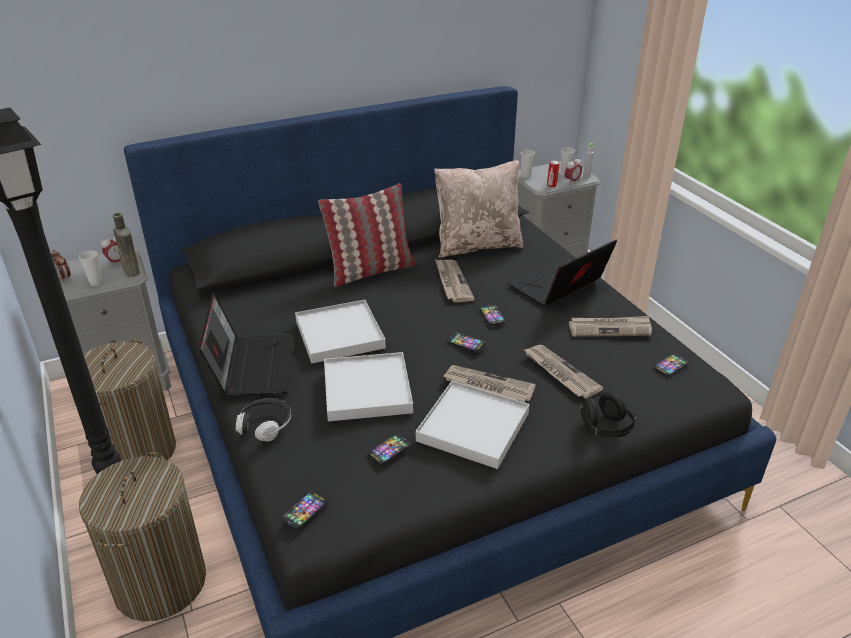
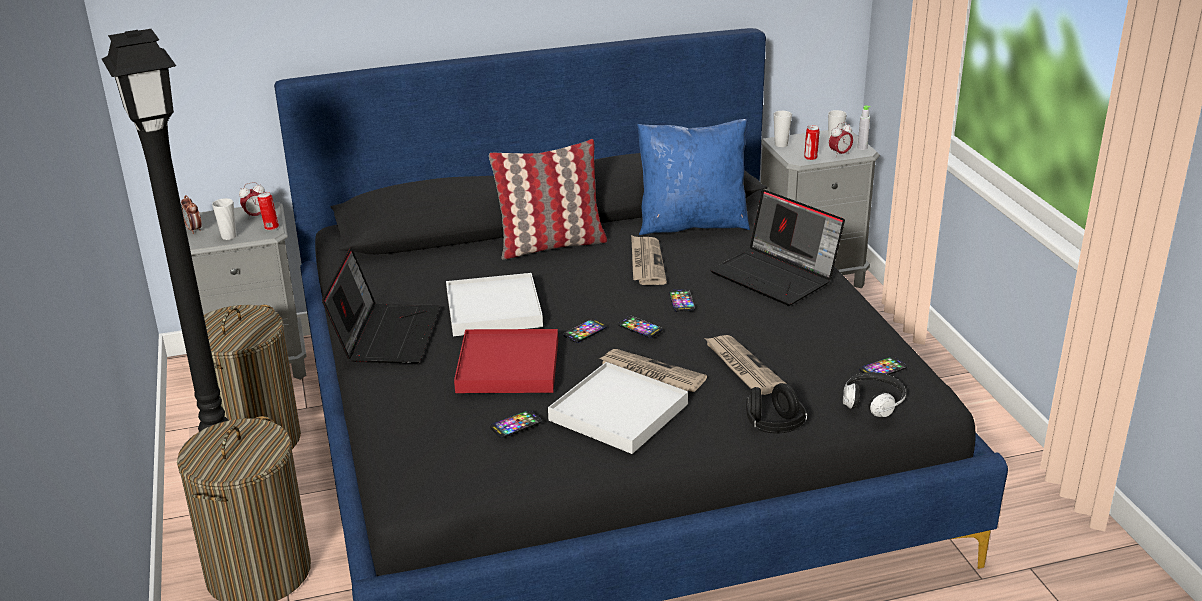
camera: 10 degrees right, 5 degrees down
(132, 272) = (270, 227): brown bottle -> can
(265, 426) = (386, 393): headphones -> headphones (873, 402)
(304, 511) = (408, 473): phone -> phone (585, 332)
(367, 390) = (508, 366): white tray -> red tray
(477, 245) = (692, 224): beige pillow -> blue pillow
(558, 286) = (776, 276): laptop -> laptop turned 105 degrees counterclockwise
(610, 328) = (823, 325): newspaper -> none

